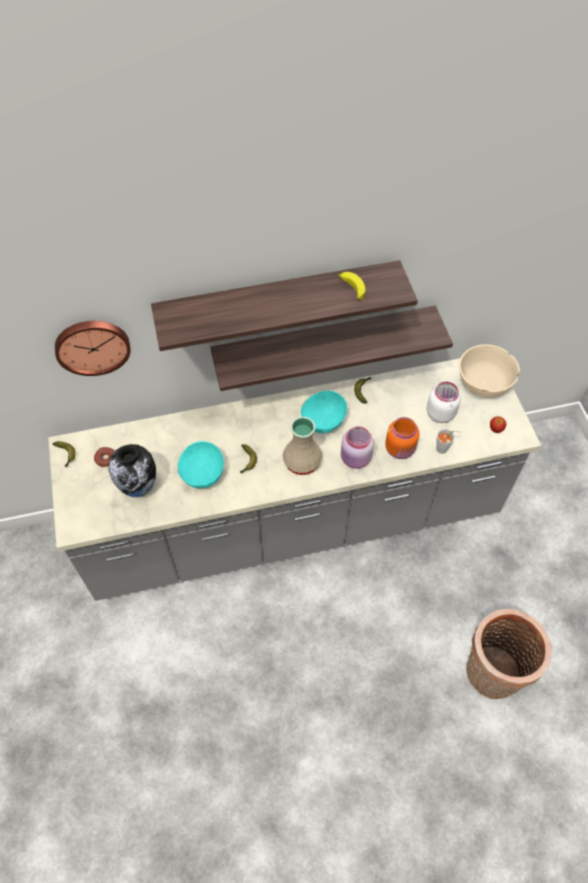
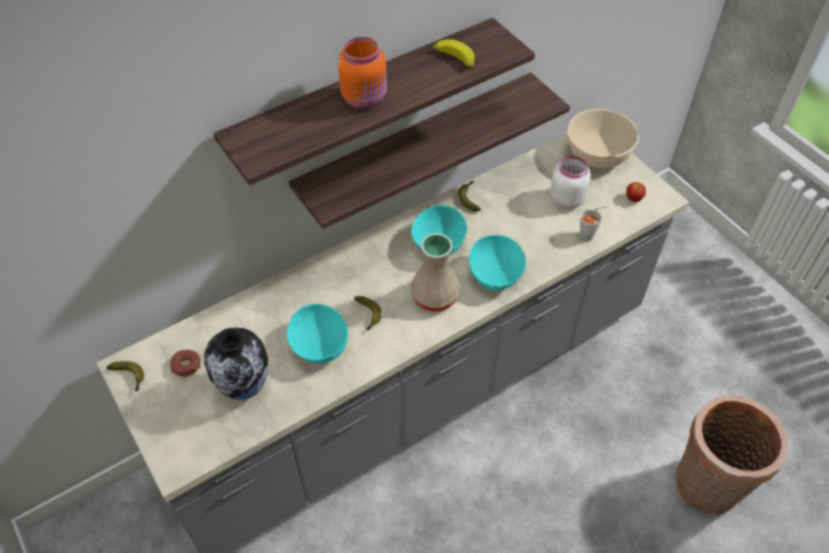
camera: 20 degrees left, 5 degrees down
(92, 345) = (143, 212): wall clock -> none
(355, 459) = (496, 275): pink jar -> turquoise bowl
(400, 449) = (541, 250): orange jar -> orange jar (365, 98)

